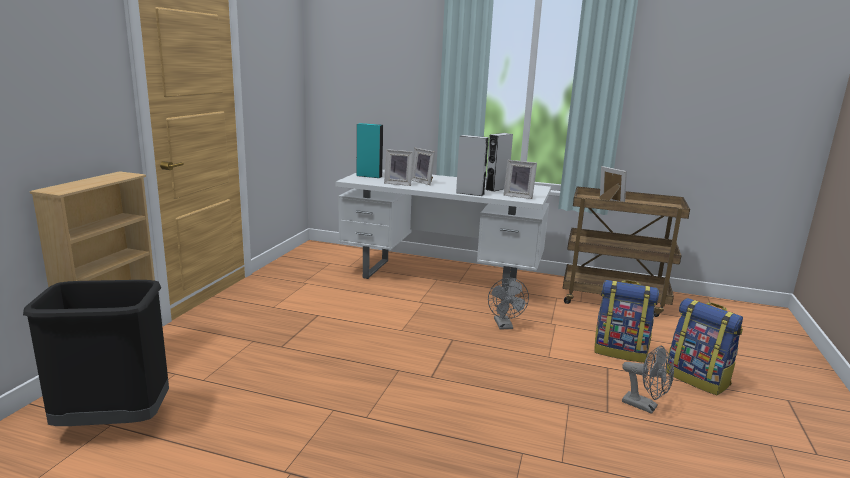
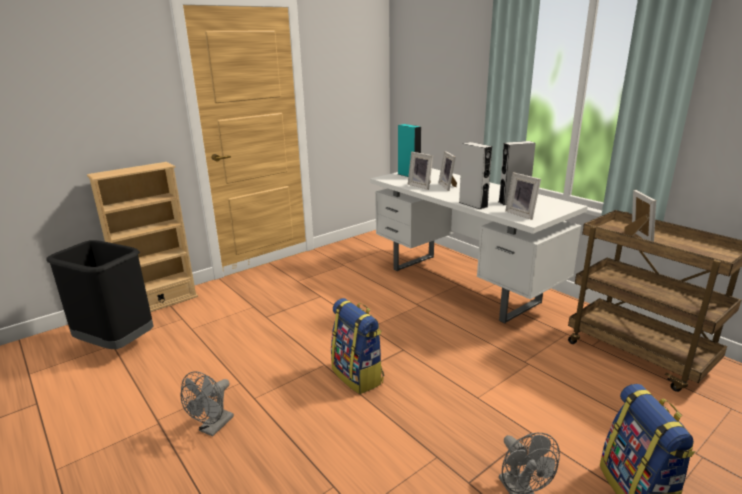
camera: 35 degrees right, 5 degrees up
(504, 326) = (470, 350): grey fan -> grey fan (213, 428)
(620, 351) = (571, 419): backpack -> backpack (358, 376)

